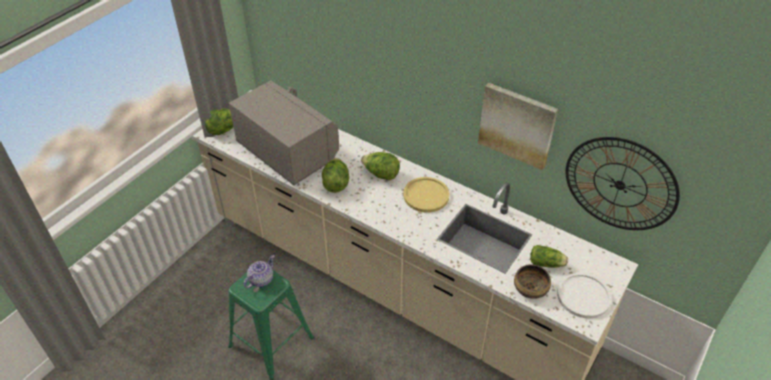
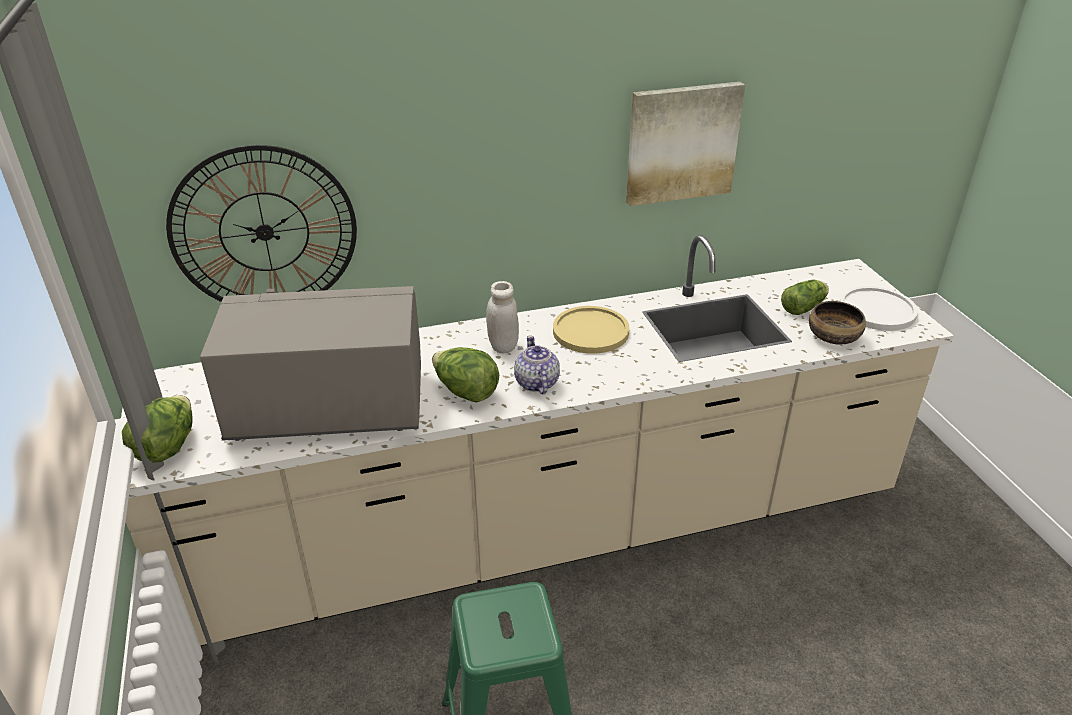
camera: 50 degrees left, 10 degrees down
(260, 280) = (496, 614): teapot -> teapot (536, 383)
(381, 174) = (503, 346): lettuce -> white jar
(620, 184) = (826, 155): wall clock -> wall clock (264, 232)

